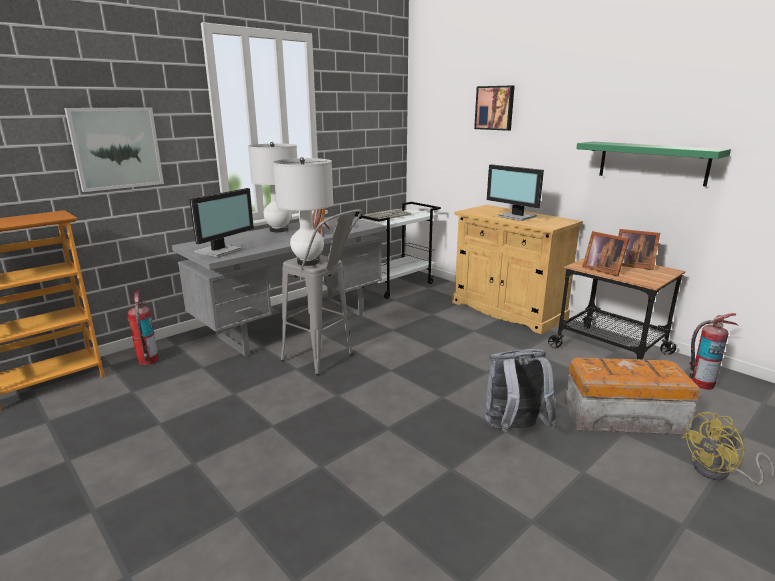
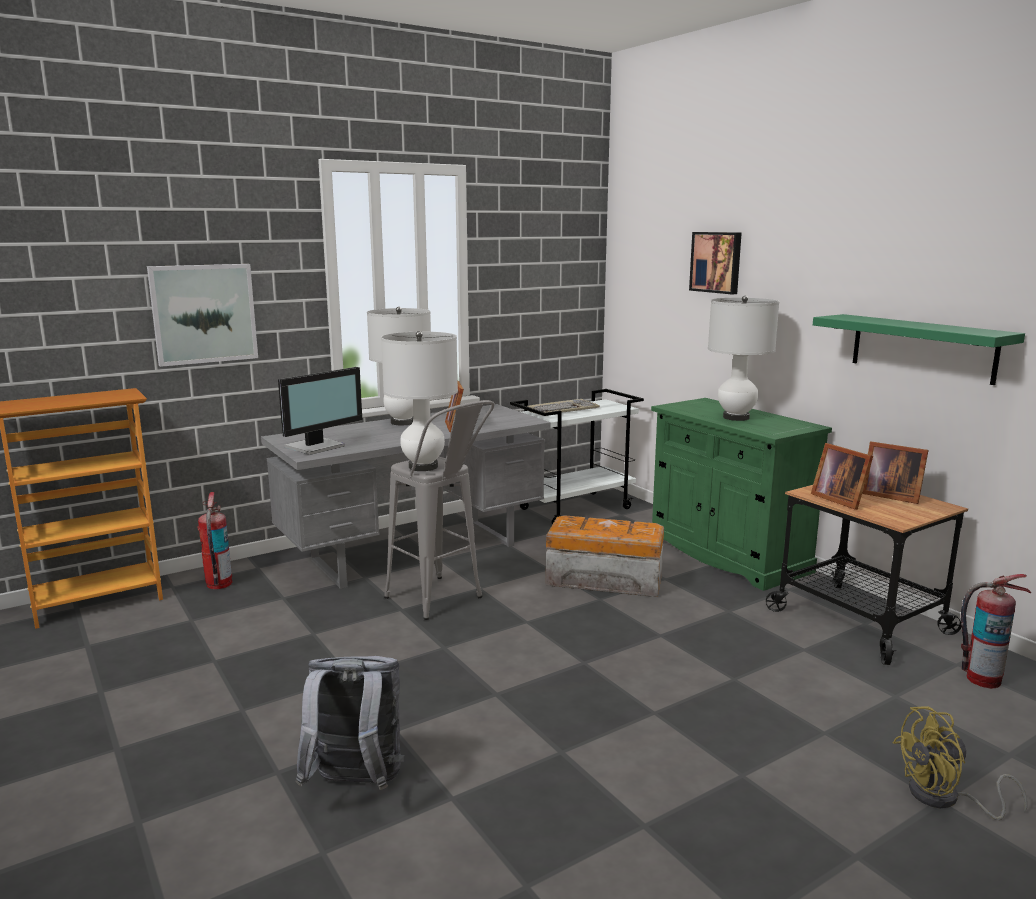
camera: 10 degrees right, 5 degrees down
(507, 310) = (727, 554): beige cabinet -> green cabinet
(513, 430) = (667, 713): grey backpack -> grey backpack (356, 785)
(516, 217) = (736, 417): monitor -> white table lamp
(620, 416) = (832, 711): storage box -> storage box (603, 579)

